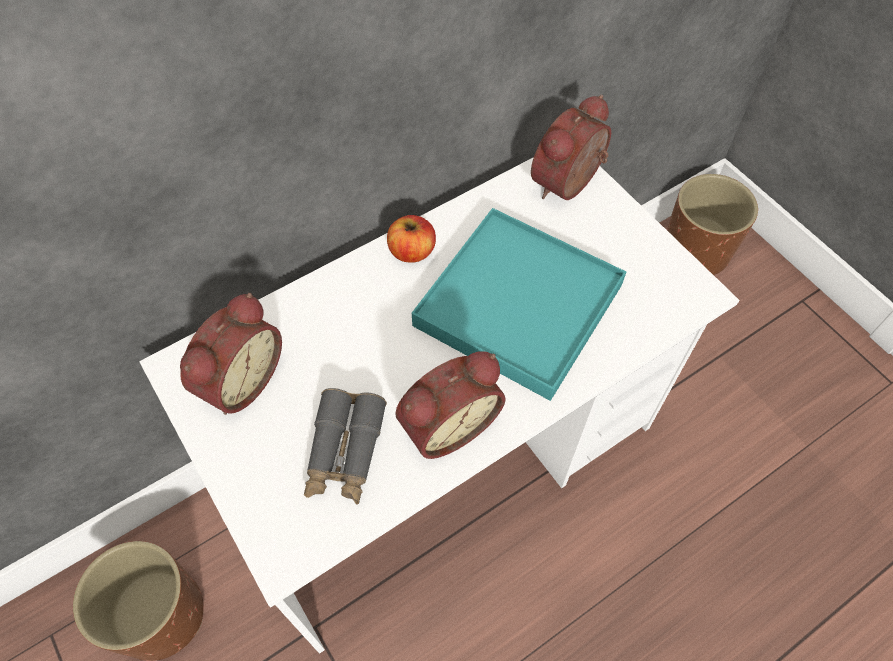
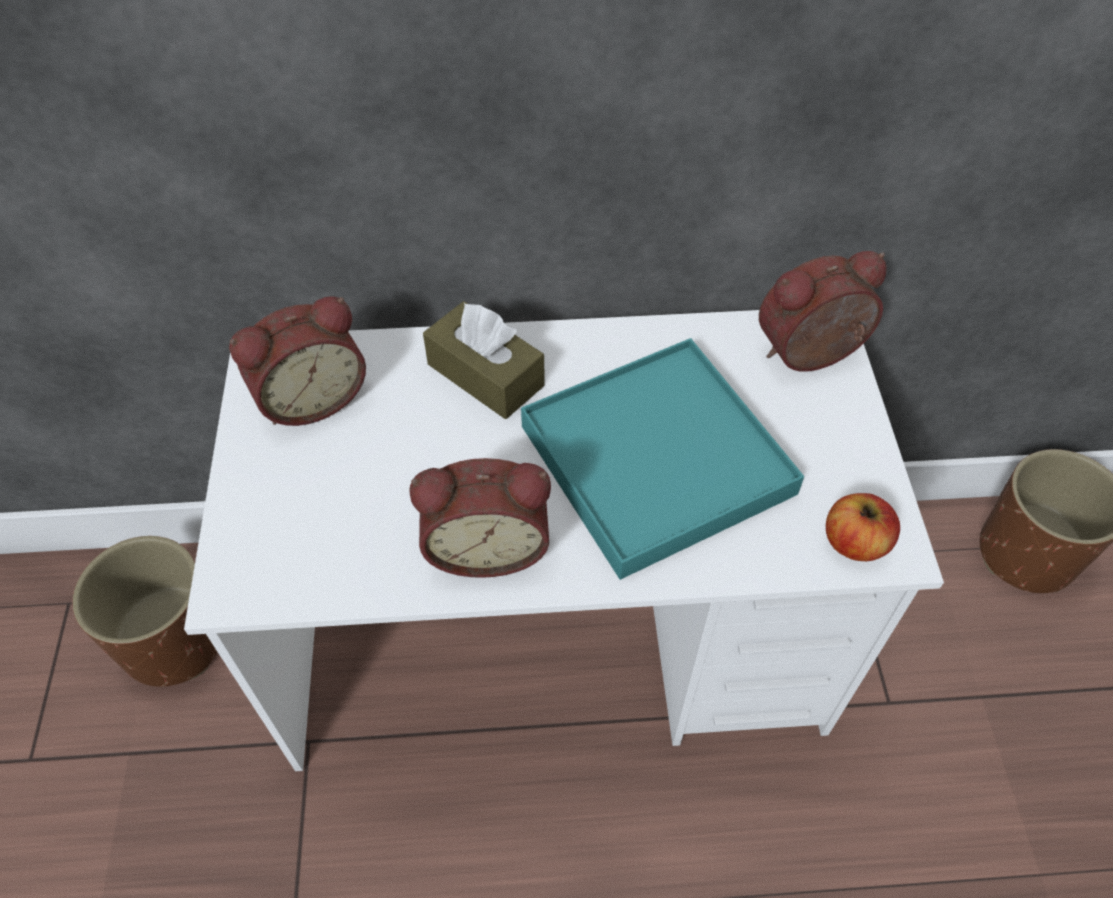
camera: 30 degrees right, 5 degrees down
(345, 452) = (361, 520): grey binoculars -> none
(360, 300) = (485, 375): none -> brown tissue box
(412, 251) = (576, 350): apple -> apple (854, 542)

